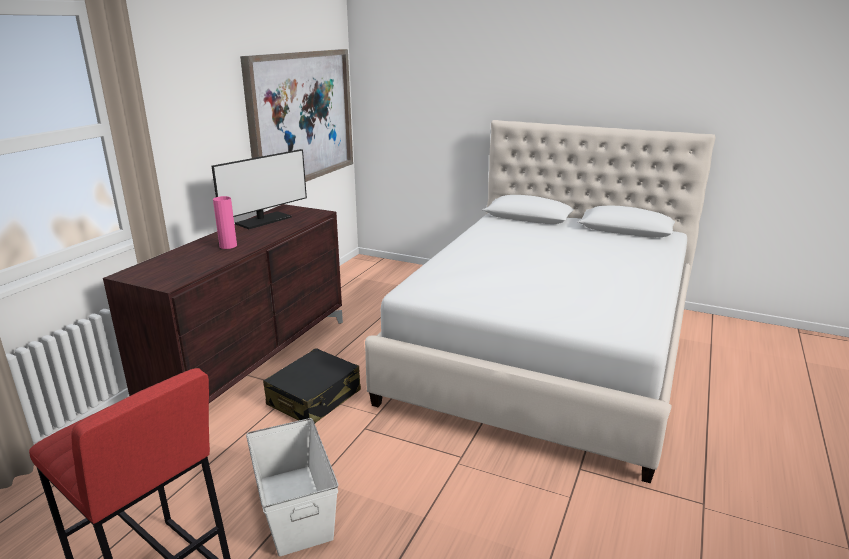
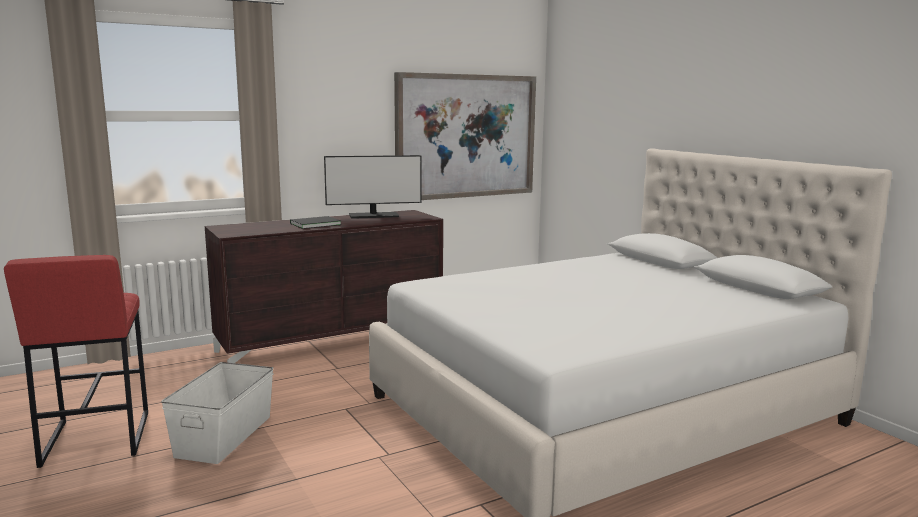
camera: 35 degrees right, 10 degrees down
(228, 246) = (313, 224): pink vase -> black book
(314, 398) = (340, 378): black suitcase -> none

